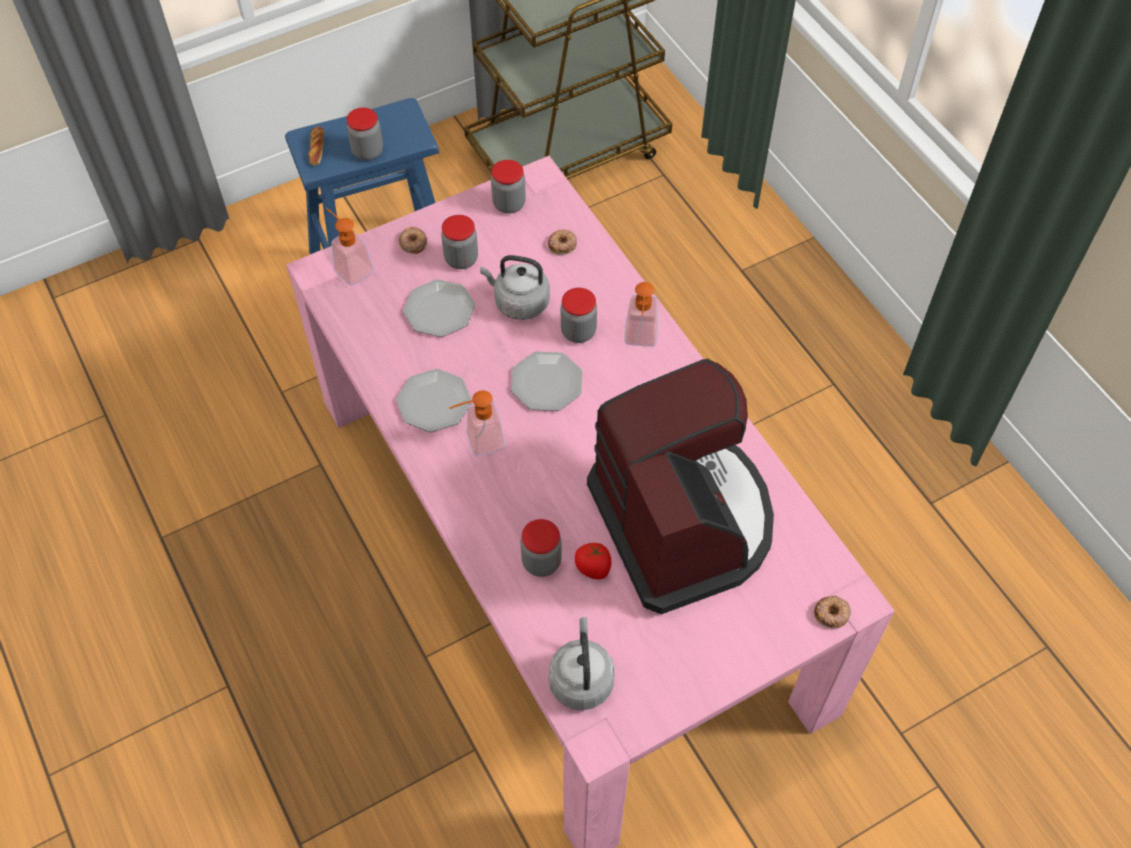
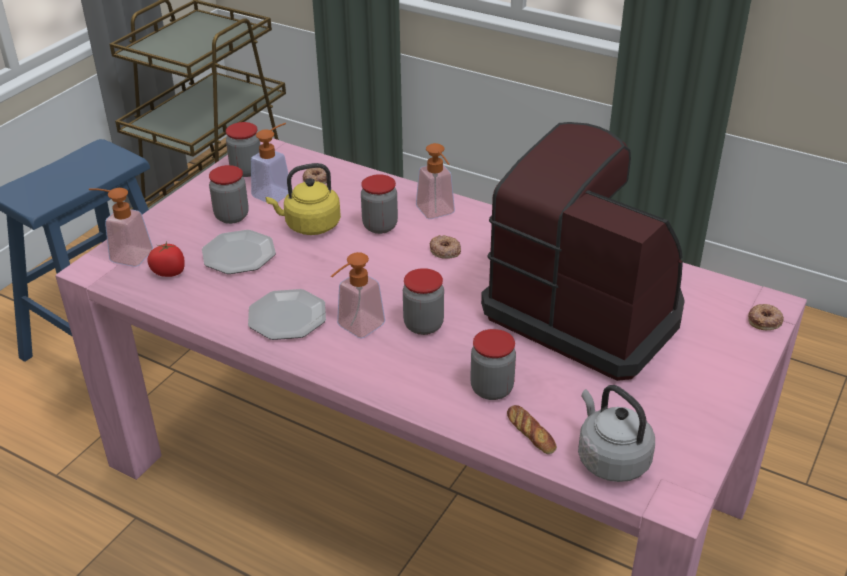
camera: 30 degrees left, 20 degrees down
(317, 148) = (28, 194): bread -> bread (531, 433)
(367, 151) = (81, 182): jar -> jar (423, 325)
(413, 243) = (176, 220): donut -> donut (445, 250)
(517, 245) = (276, 192): none -> soap dispenser
(518, 302) = (309, 226): grey kettle -> yellow kettle
(546, 382) = (381, 267): plate -> none
(593, 568) = (542, 373): tomato -> tomato (169, 272)

